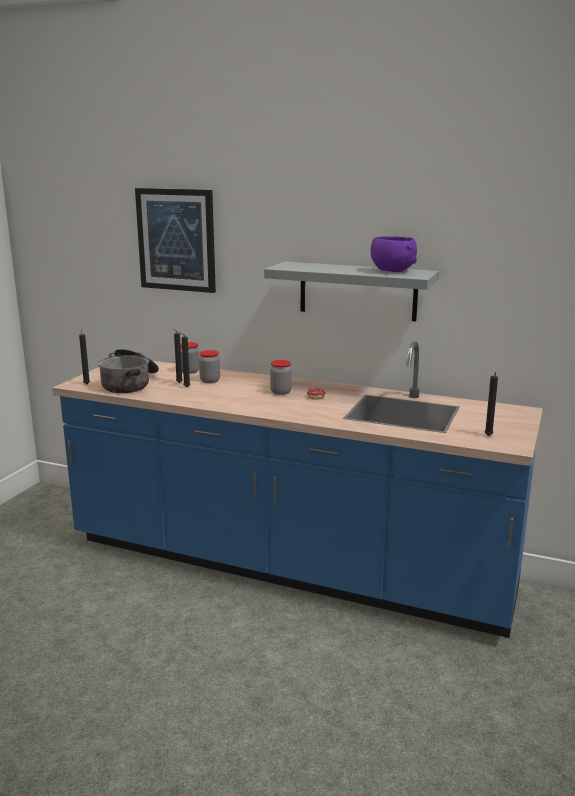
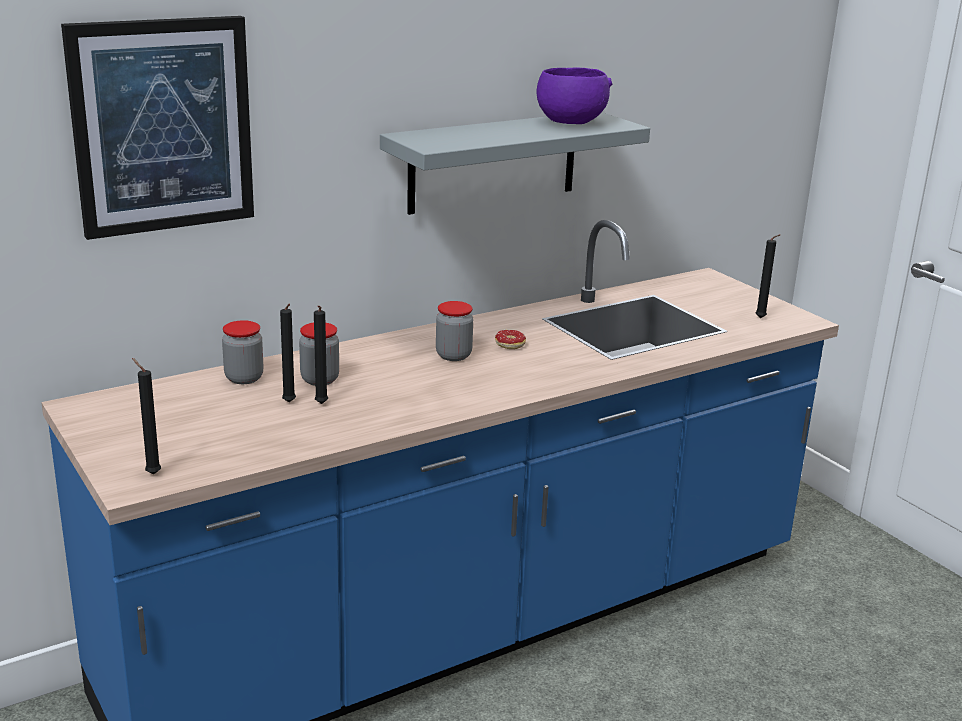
camera: 55 degrees left, 5 degrees up
(130, 383) = (220, 438): cooking pot -> none

